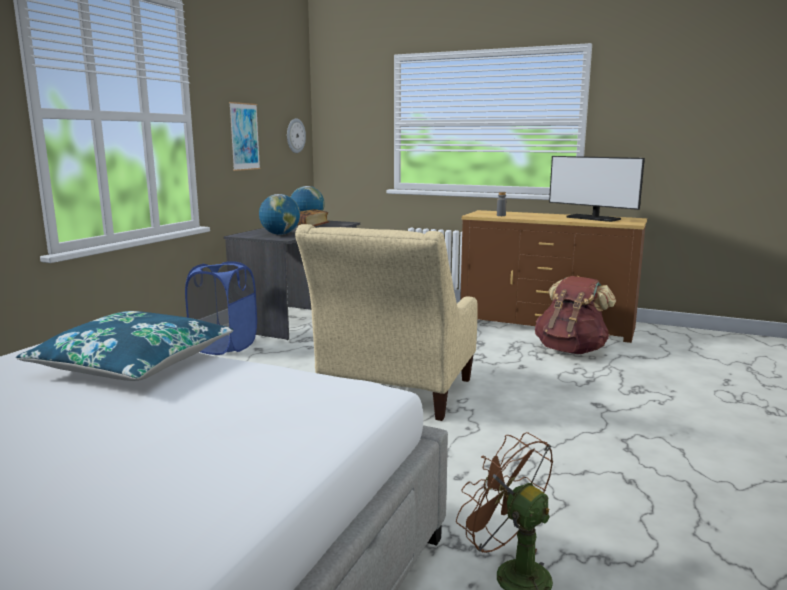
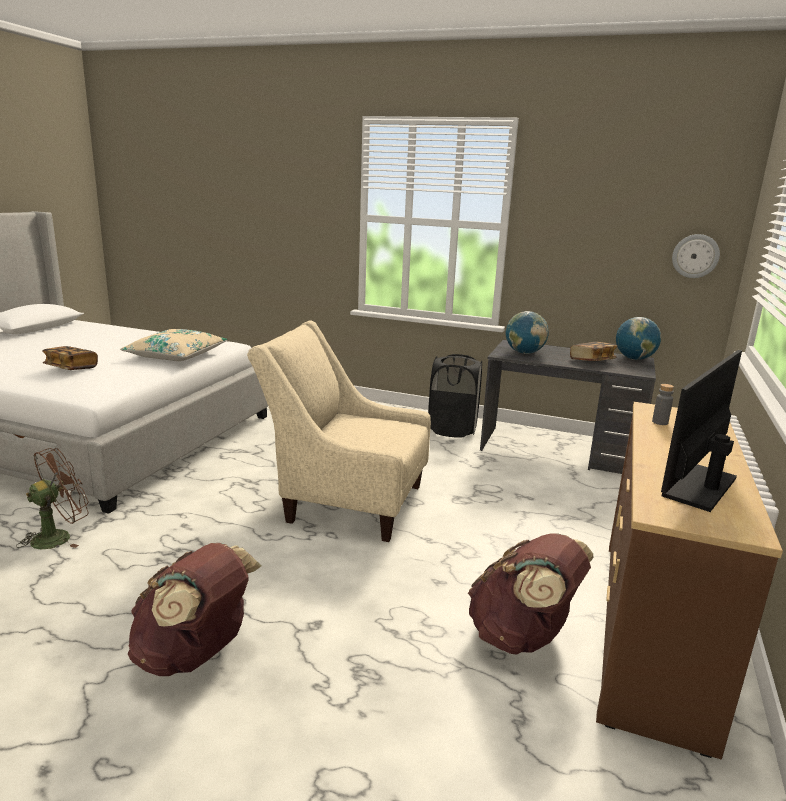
camera: 85 degrees right, 5 degrees up
(133, 364) = (176, 355): blue pillow -> beige pillow
(198, 428) = (71, 368): none -> book
(224, 346) = (452, 429): blue laundry basket -> black laundry basket
(244, 136) = (587, 249): picture -> none
(666, 446) = (195, 655): none -> brown backpack

